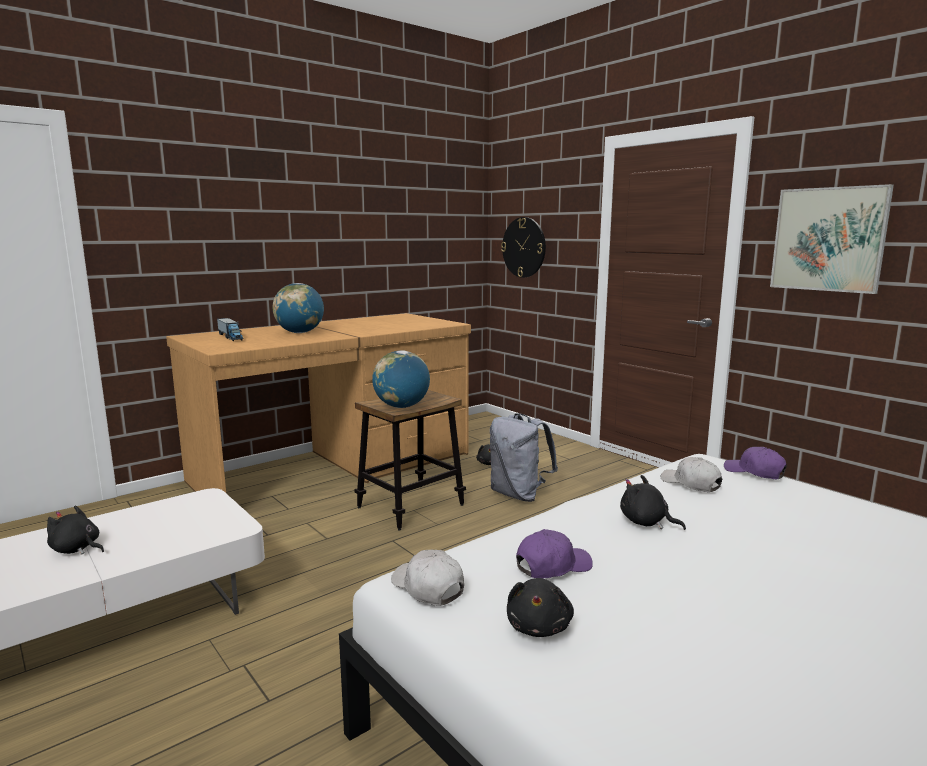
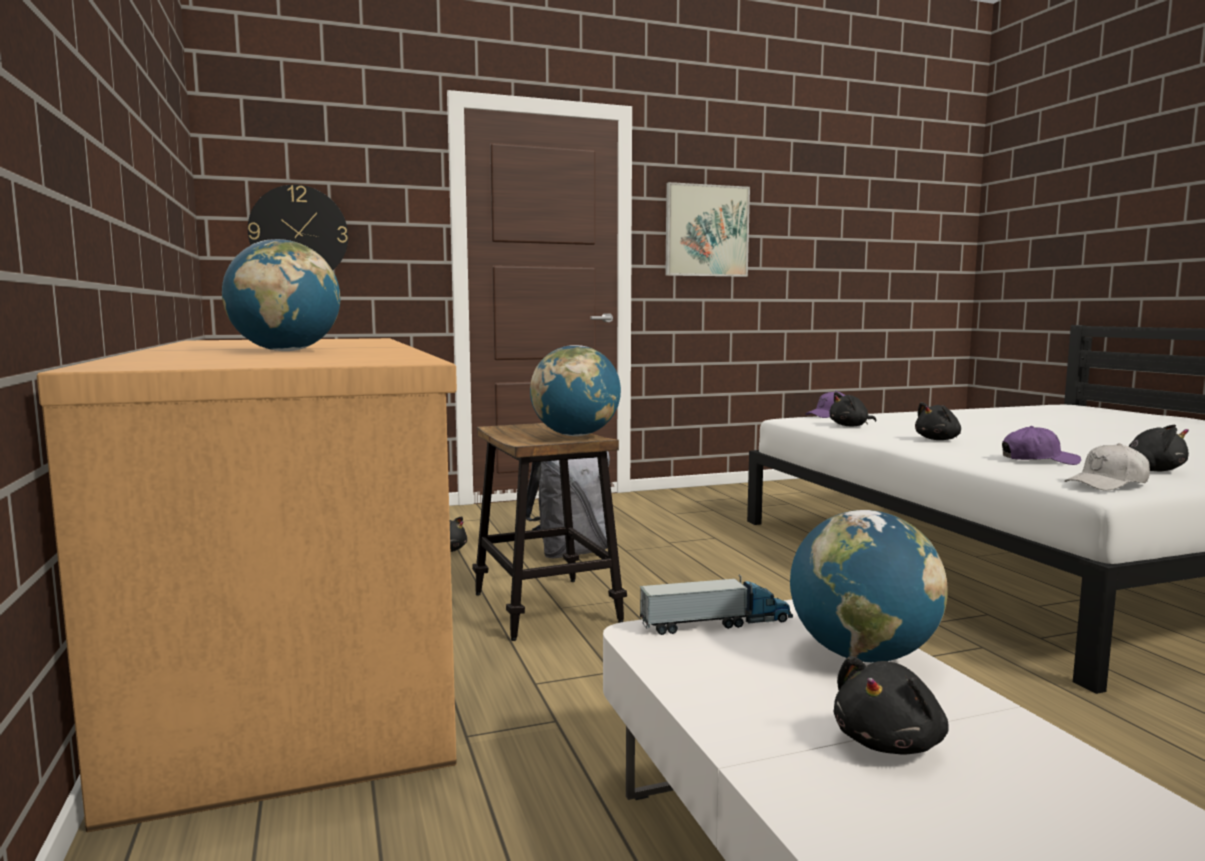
camera: 70 degrees left, 5 degrees down
(171, 542) = (862, 655): none -> globe
(230, 337) = (229, 359): toy truck -> toy truck (716, 623)
(552, 566) = (1038, 460): purple cap -> purple cap turned 105 degrees clockwise
(691, 484) = (850, 426): white cap -> black plush toy

